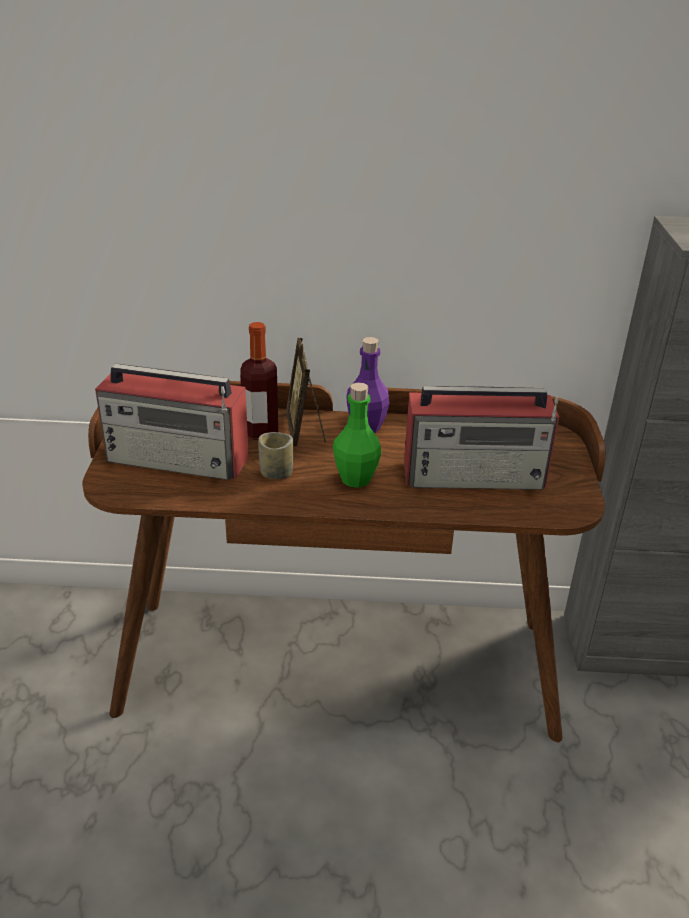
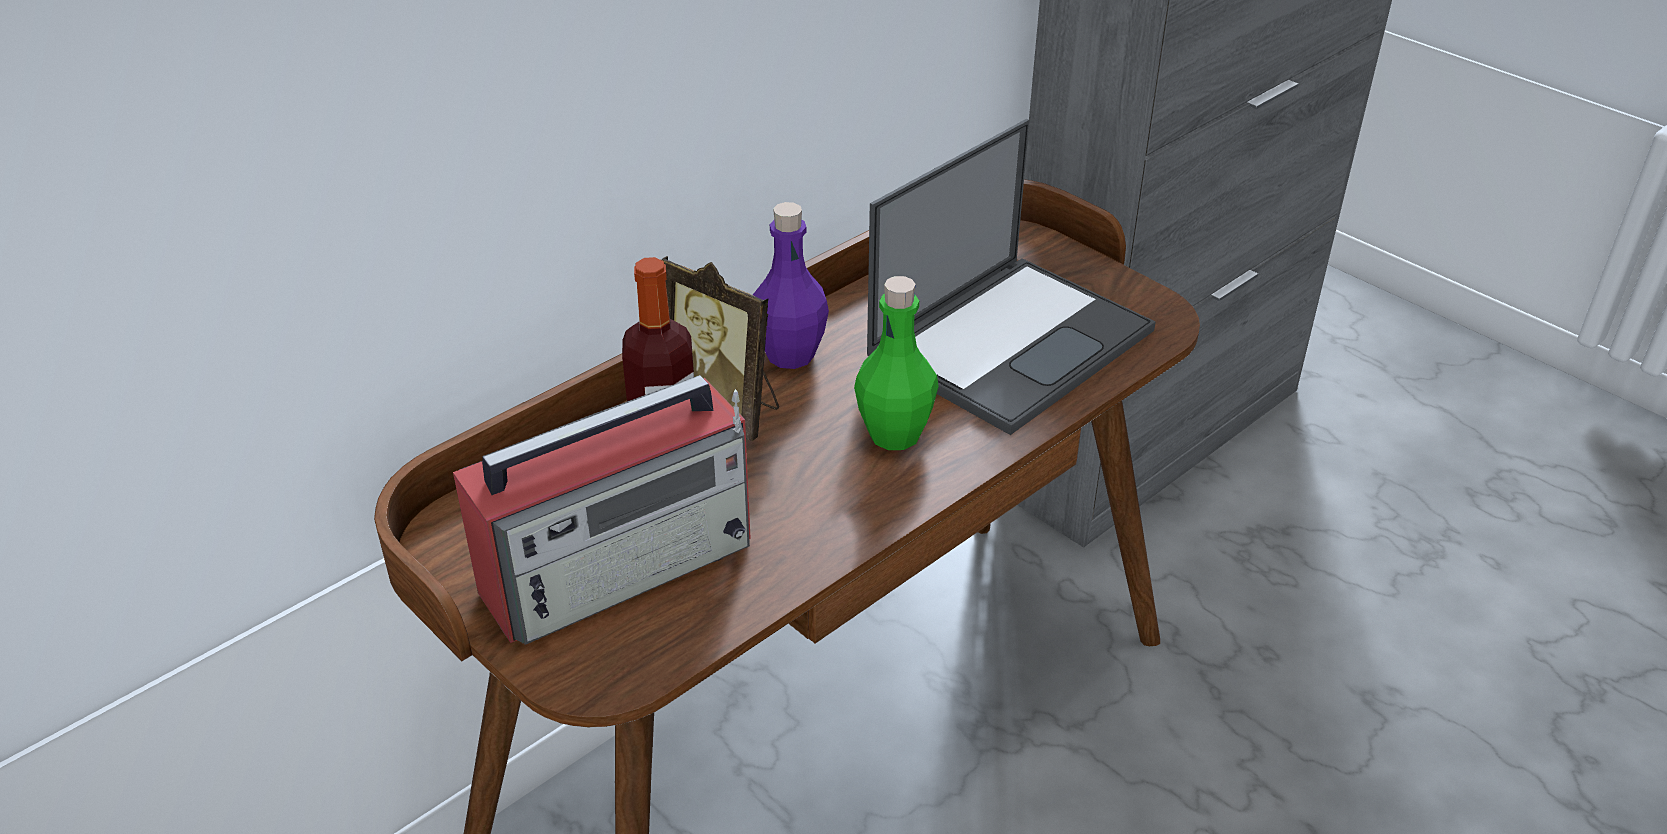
camera: 45 degrees left, 5 degrees up
(276, 473) = (788, 493): cup -> none
(476, 475) = (1012, 340): radio -> laptop

